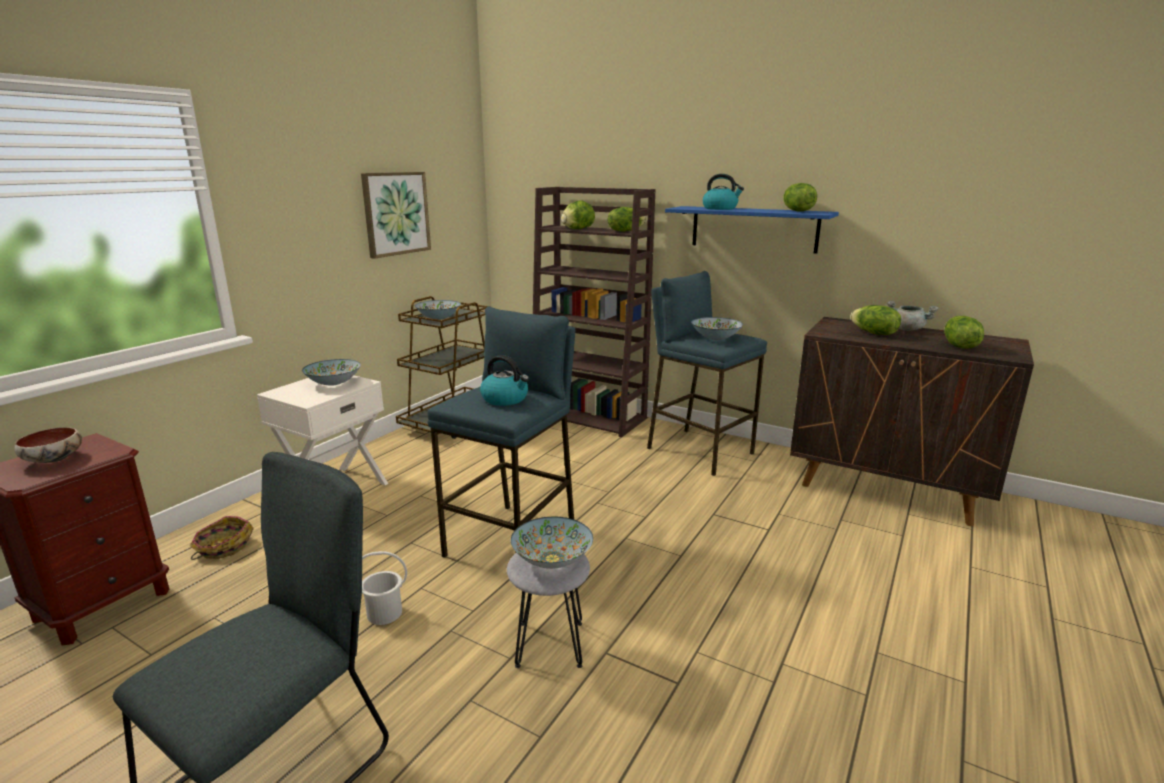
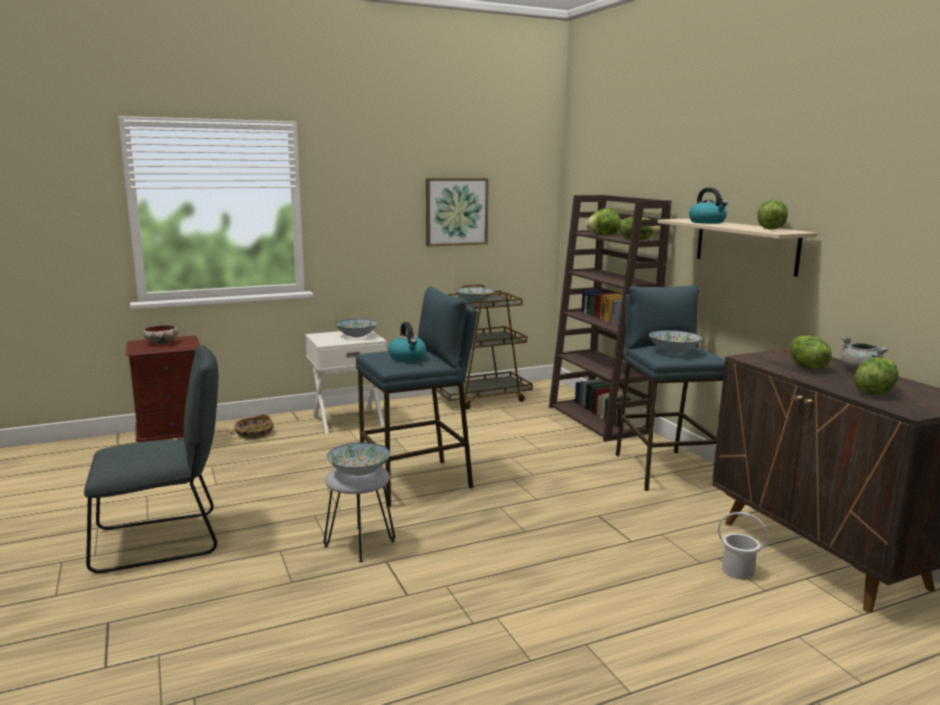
camera: 35 degrees right, 5 degrees down
(384, 613) = (291, 493): white bucket -> white bucket (737, 571)
(753, 229) = (745, 246): blue shelf -> beige shelf

